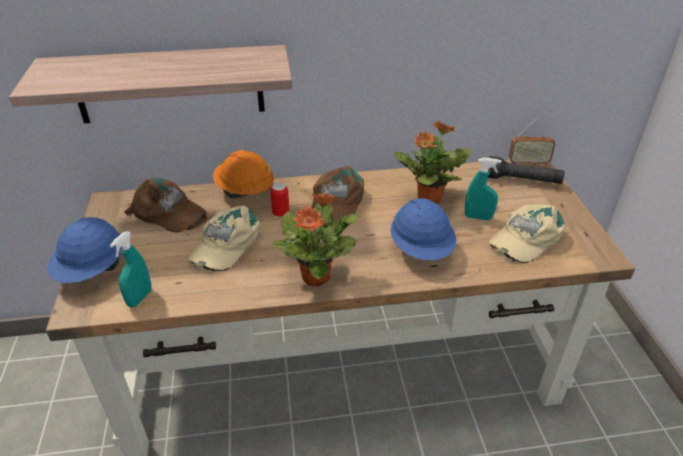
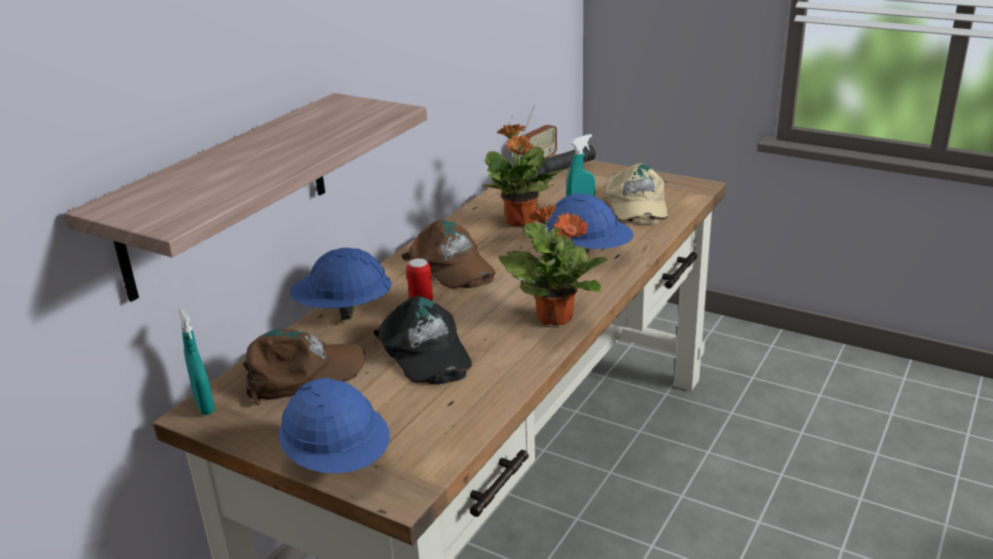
camera: 50 degrees left, 10 degrees down
(139, 298) = (443, 437): turquoise spray bottle -> turquoise spray bottle (204, 406)
(225, 244) = (424, 352): beige cap -> black cap
(244, 191) = (344, 311): orange hard hat -> blue hard hat

